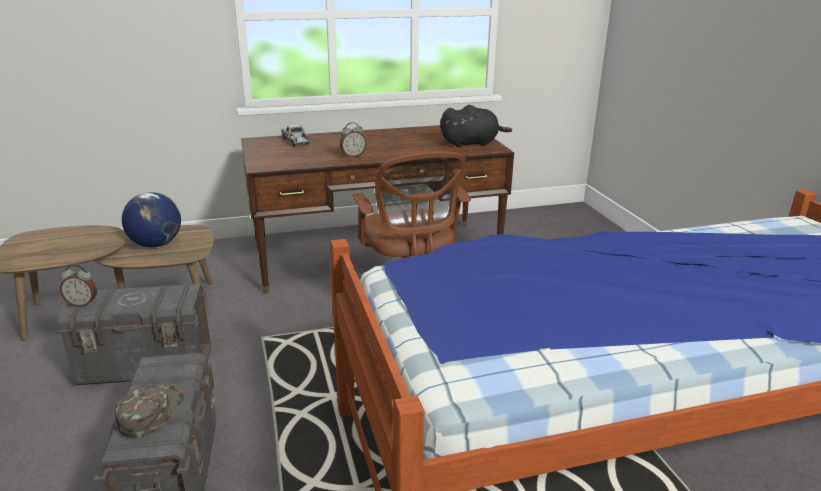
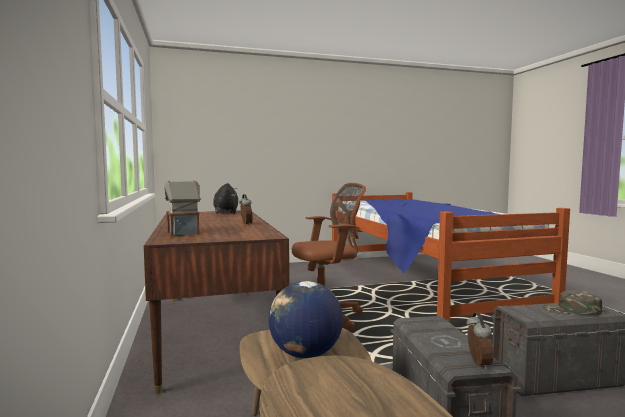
camera: 90 degrees left, 20 degrees down
(296, 141) = (184, 233): toy truck -> toy house

